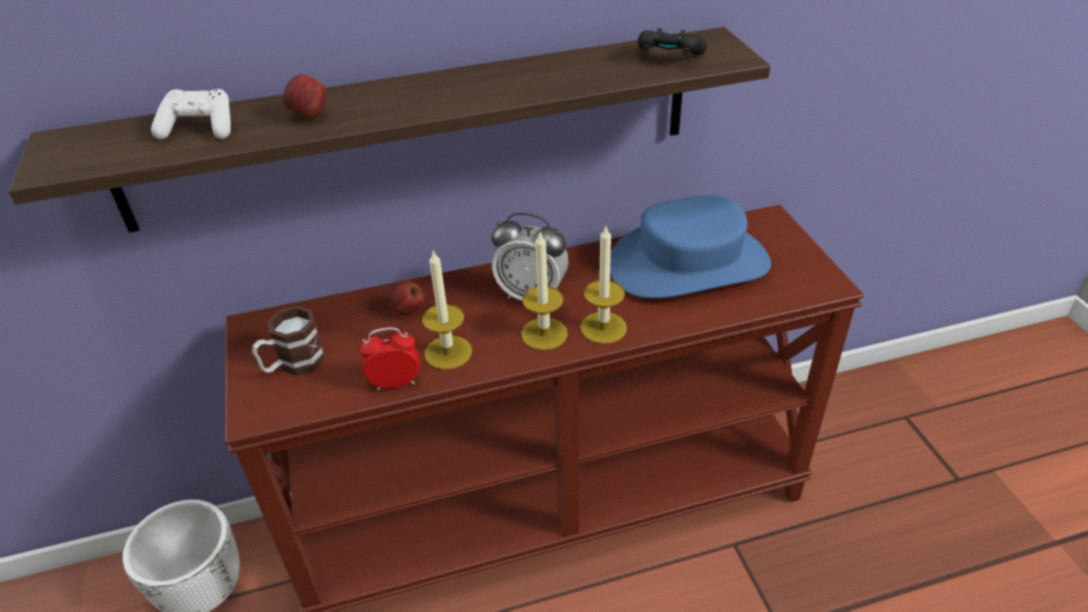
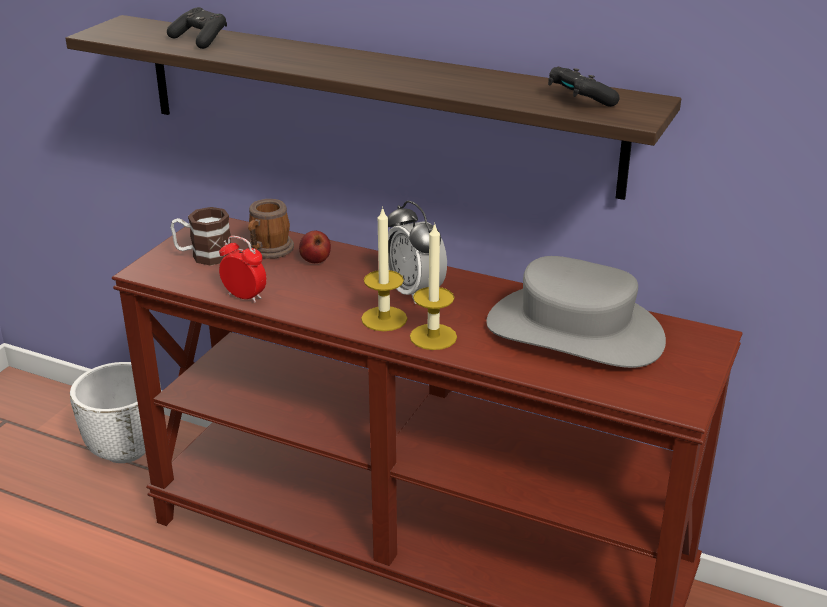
camera: 40 degrees right, 10 degrees down
(200, 129) = (200, 40): white game controller -> black game controller
(309, 116) = (268, 53): apple -> none
(350, 324) = (268, 251): none -> mug
(448, 352) = (303, 296): candle -> none
(688, 263) = (575, 331): blue hat -> grey hat

